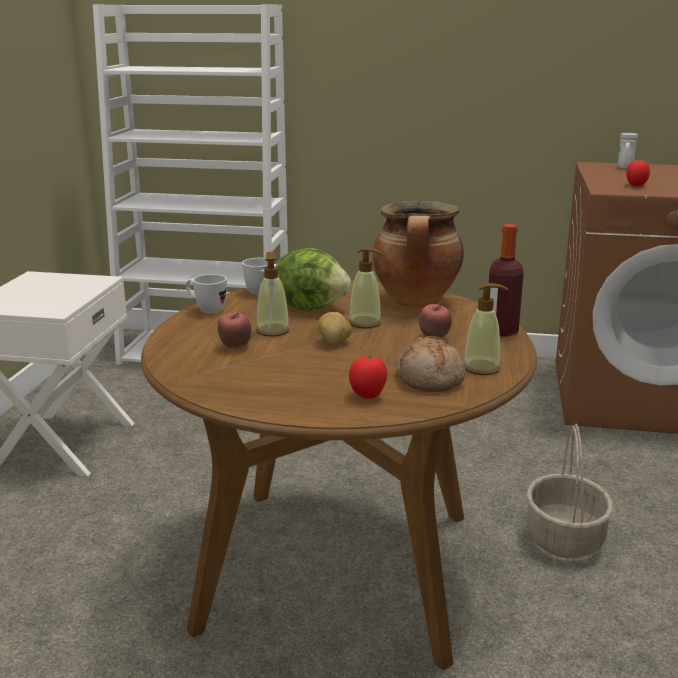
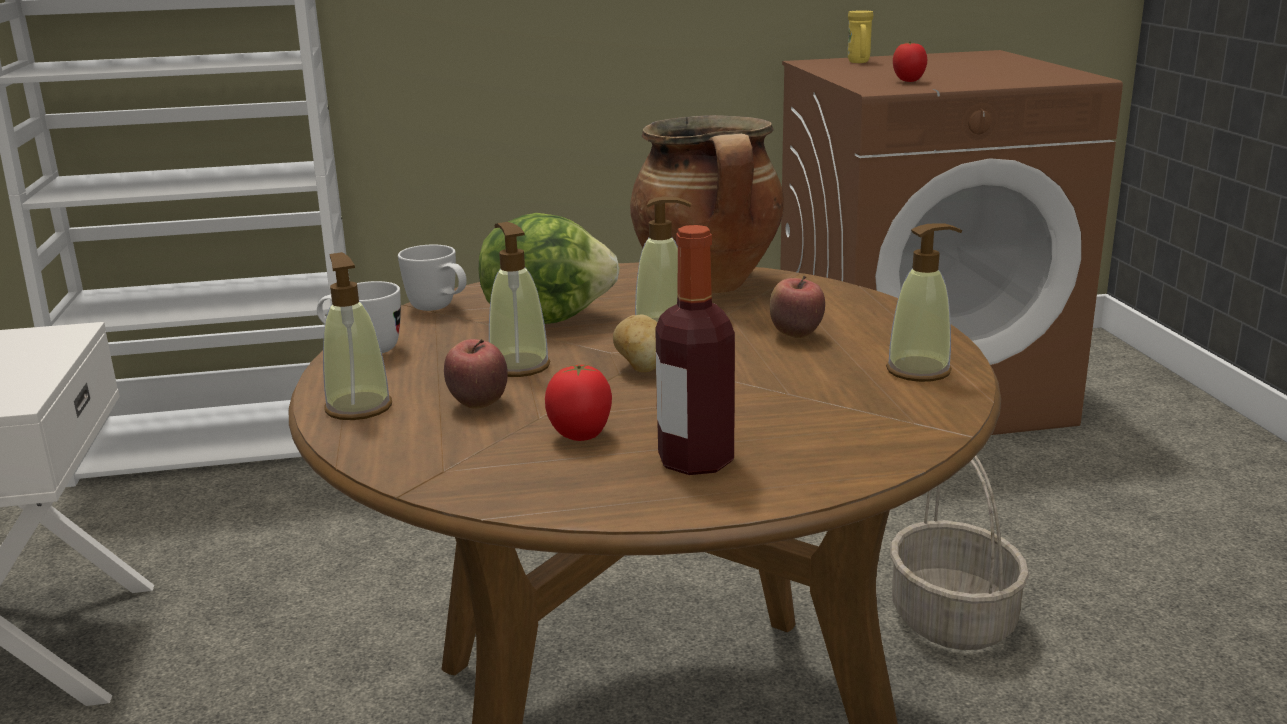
camera: 20 degrees left, 0 degrees up
(179, 338) = (358, 408): none -> soap dispenser
(368, 396) = (794, 448): tomato -> tomato (581, 436)
(430, 379) = (861, 401): bread -> none
(501, 331) = (883, 310): bottle -> bottle (695, 461)
(624, 168) = (859, 62): white mug -> yellow mug

